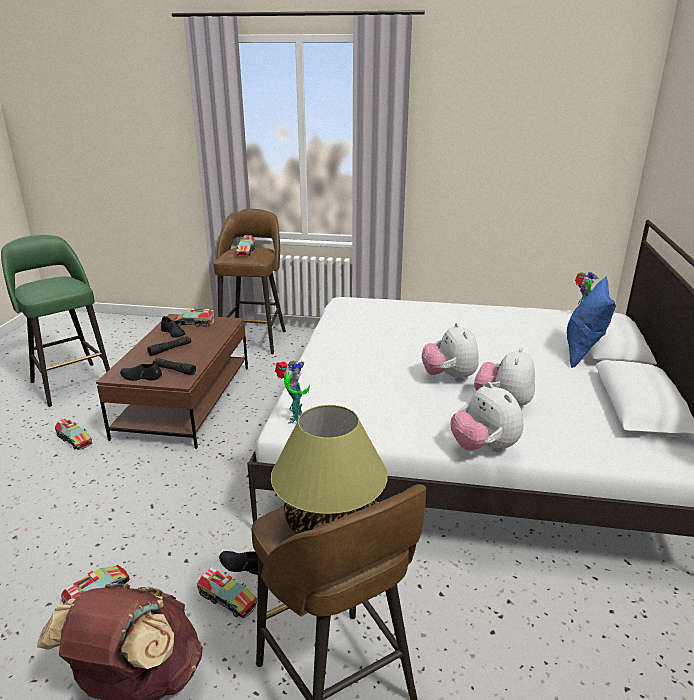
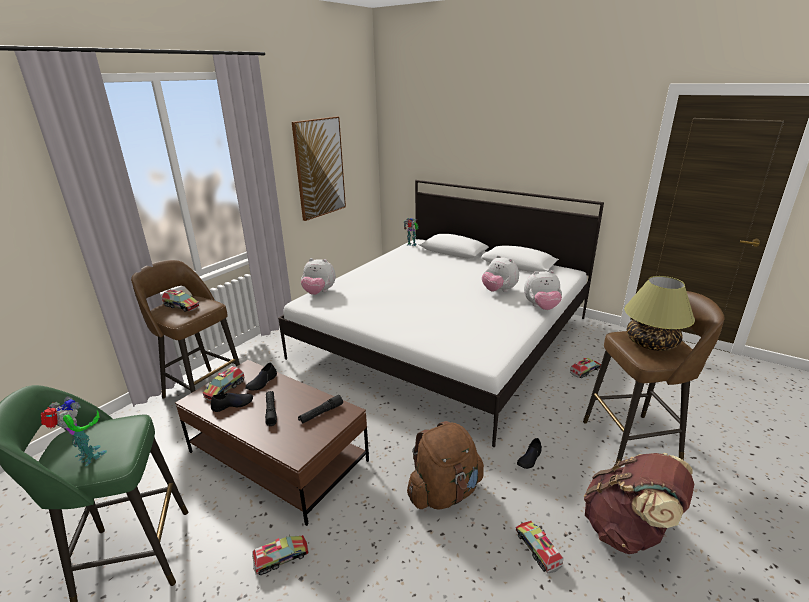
camera: 65 degrees left, 0 degrees up
(141, 377) = (316, 436): black shoe -> black shoe (262, 382)
(166, 508) = (444, 492): none -> brown backpack
(227, 599) = (560, 473): toy truck -> toy truck (585, 371)
(296, 418) = (480, 355): toy robot -> toy robot (88, 457)
(449, 377) = (459, 296): plush toy -> plush toy (319, 293)
(501, 166) = (319, 168): none -> picture
(583, 353) = (457, 258): blue pillow -> none

